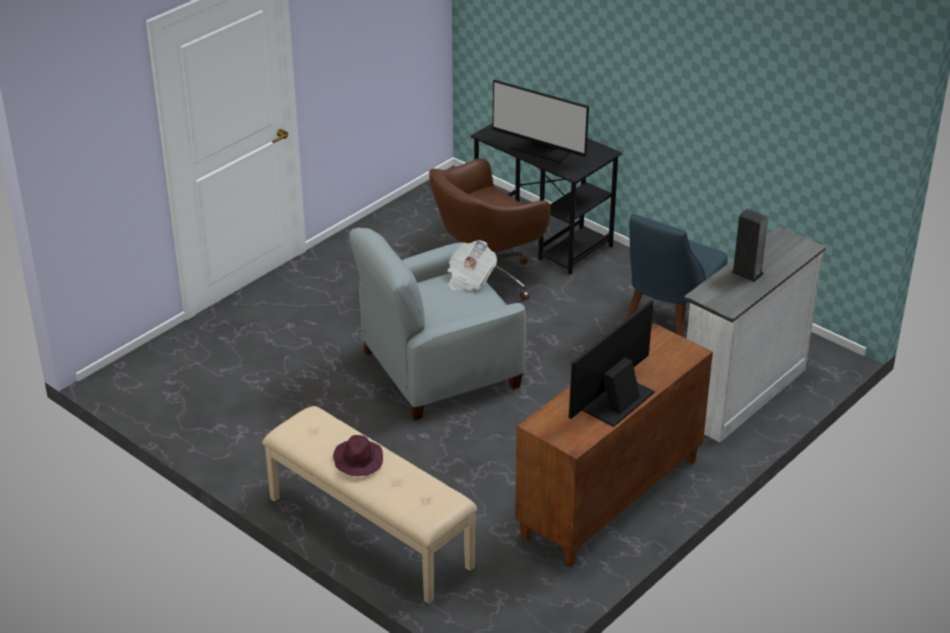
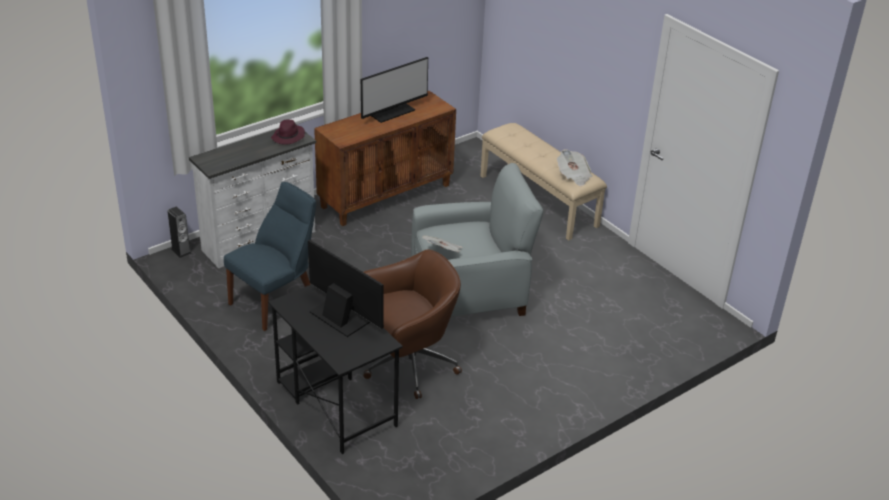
camera: 170 degrees left, 0 degrees up
(314, 430) = (573, 176): none -> newspaper
(358, 460) = (548, 157): purple hat -> purple hat (288, 137)
(747, 273) = (261, 147): speaker -> speaker (181, 251)

